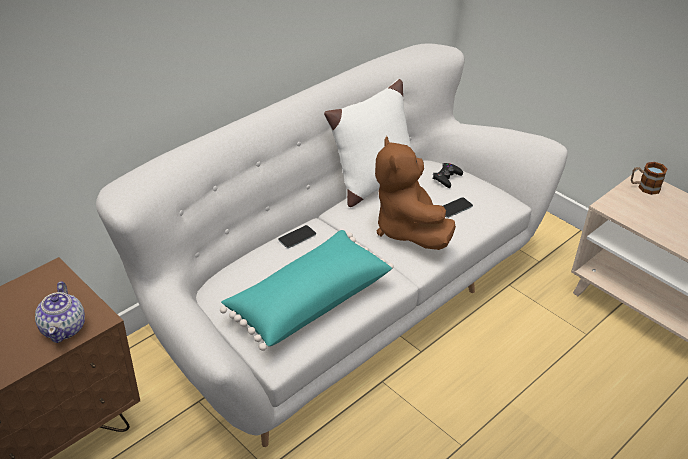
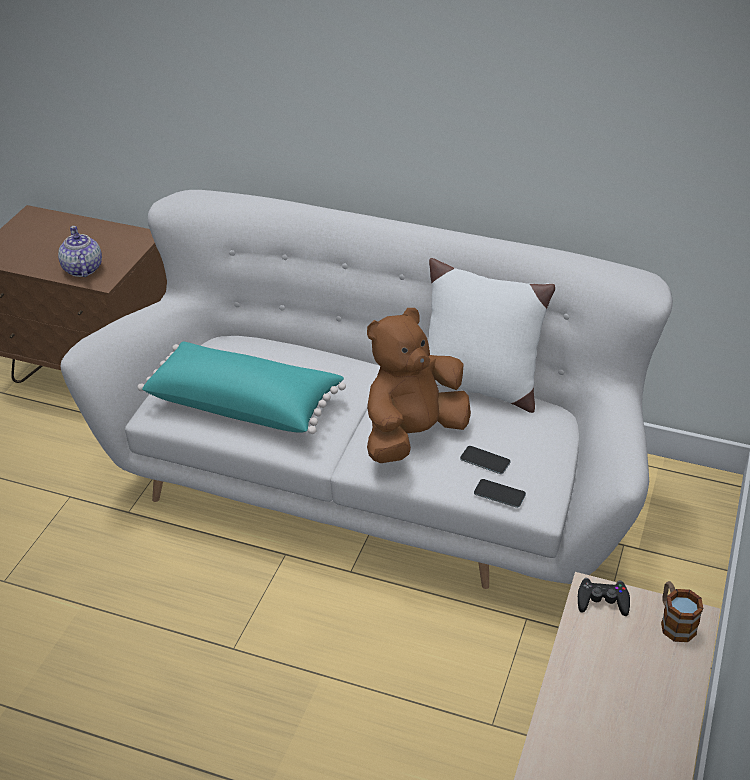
camera: 65 degrees right, 0 degrees up
(64, 328) = (82, 269): teapot -> teapot turned 105 degrees clockwise
(297, 237) = (337, 364): phone -> phone (499, 493)
(447, 178) = (540, 437): black game controller -> black game controller (602, 601)

